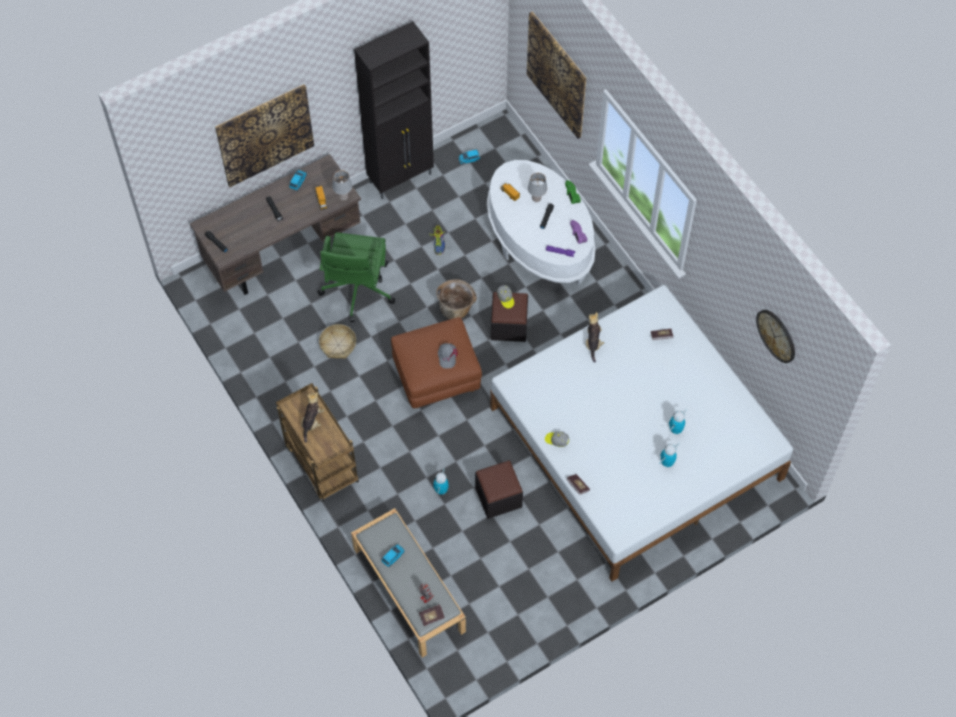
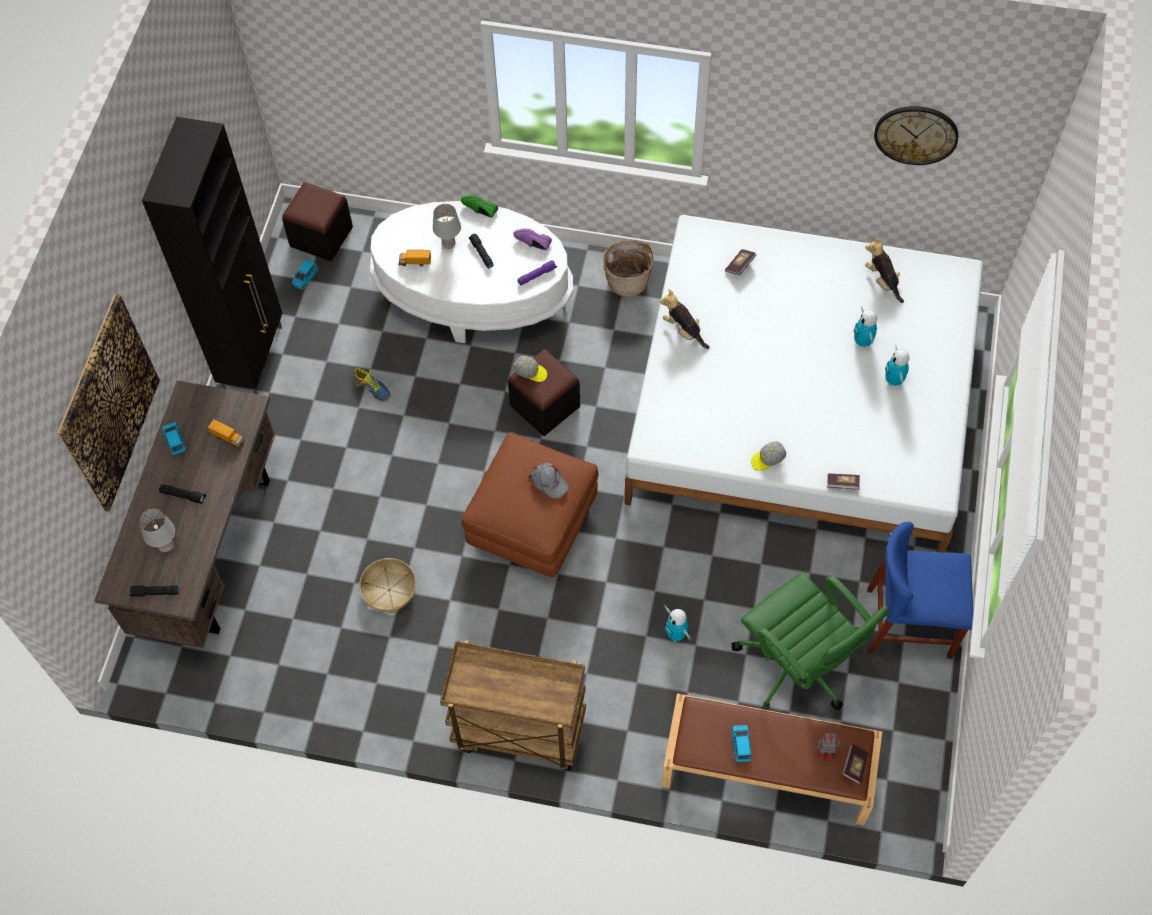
camera: 45 degrees left, 0 degrees up
(312, 422) = (504, 683): plush toy -> plush toy (882, 281)
(343, 197) = (248, 412): grey table lamp -> grey table lamp (166, 546)
(357, 291) = (343, 514): green office chair -> green office chair (798, 666)
(408, 589) = (766, 770): grey bench -> brown bench
(456, 308) = (470, 436): basket -> basket (628, 280)
(498, 497) = (740, 585): black ottoman -> black ottoman (321, 236)
(557, 75) = (374, 71): picture -> none
(557, 594) = (909, 623): none -> blue chair

